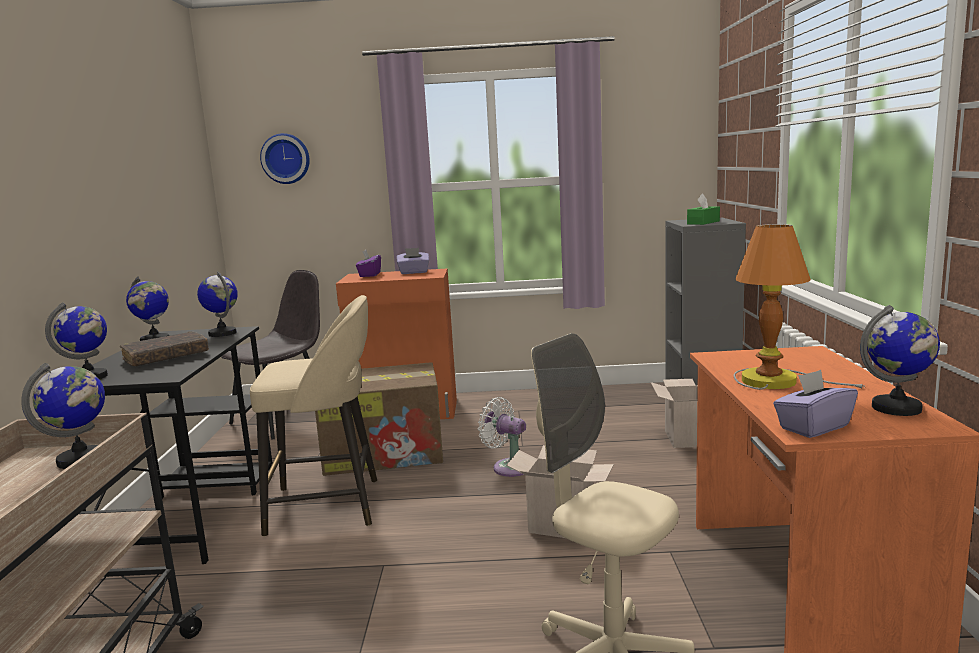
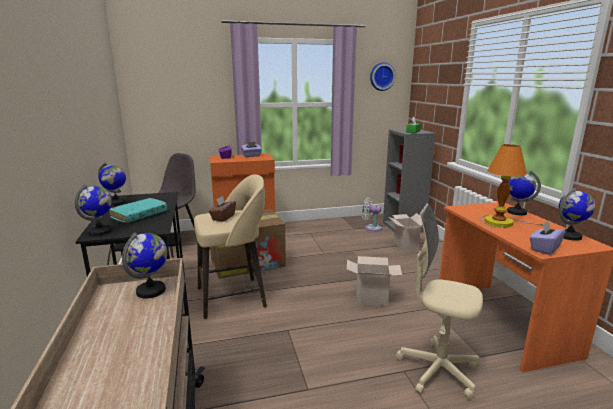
camera: 15 degrees left, 5 degrees up
(166, 357) = (139, 215): brown book -> turquoise book
(222, 333) = (159, 197): globe -> globe (516, 212)
(286, 158) = (168, 83): wall clock -> wall clock (381, 76)
(302, 366) = (223, 217): none -> brown tissue box
(508, 467) = (324, 266): white fan -> white fan (371, 228)

